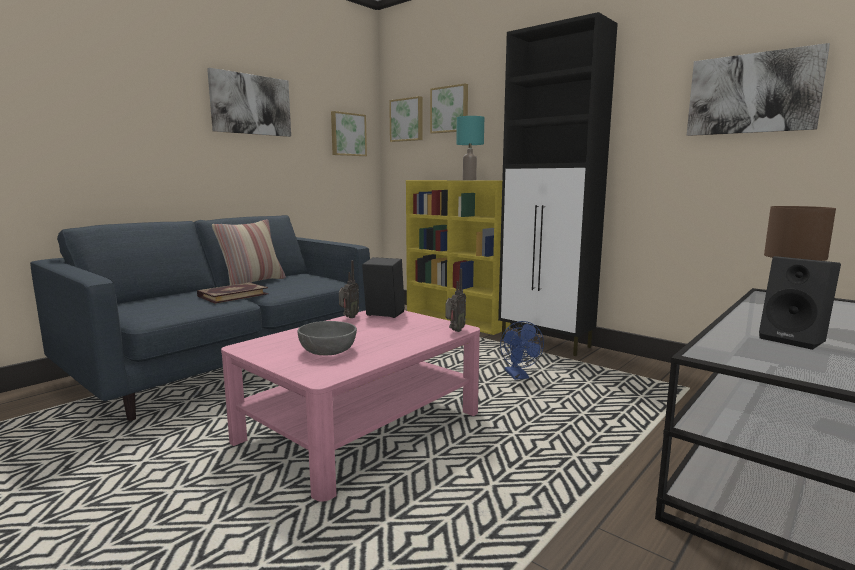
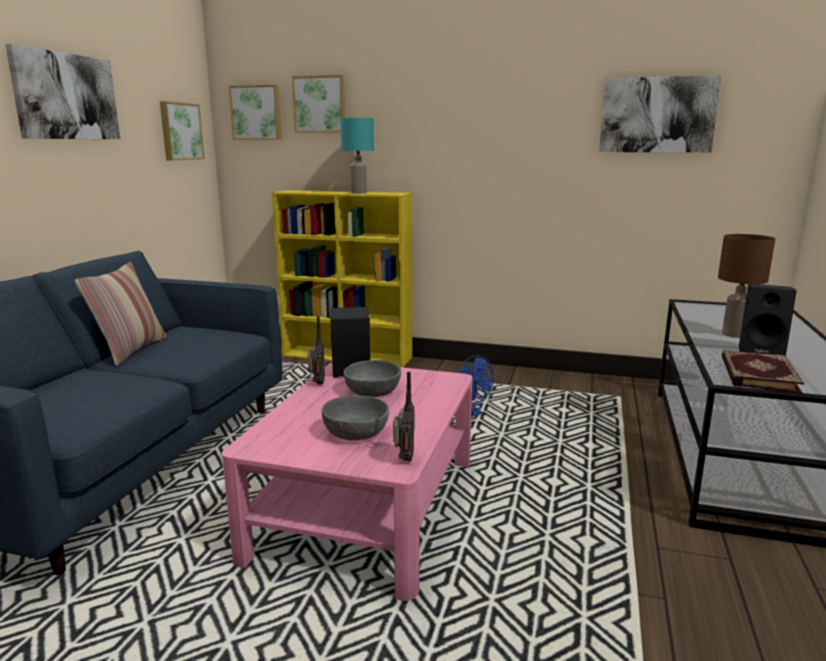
camera: 25 degrees left, 5 degrees up
(232, 295) = (134, 375): book -> book (756, 374)
(381, 328) = (372, 391): none -> grey bowl
(454, 331) = (452, 382): radio -> radio (403, 459)
(546, 343) = (462, 369): black cabinet -> none

